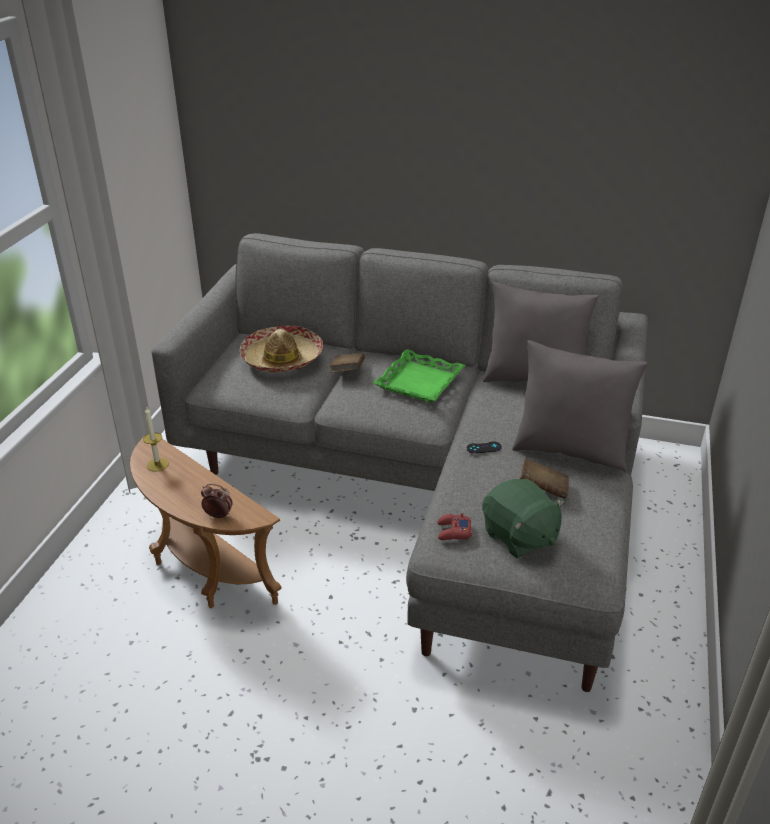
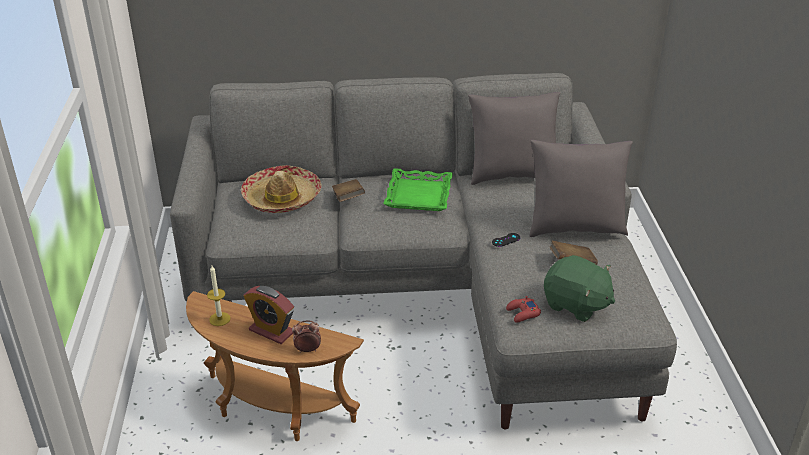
camera: 20 degrees left, 0 degrees up
(197, 488) = (271, 331): none -> alarm clock

